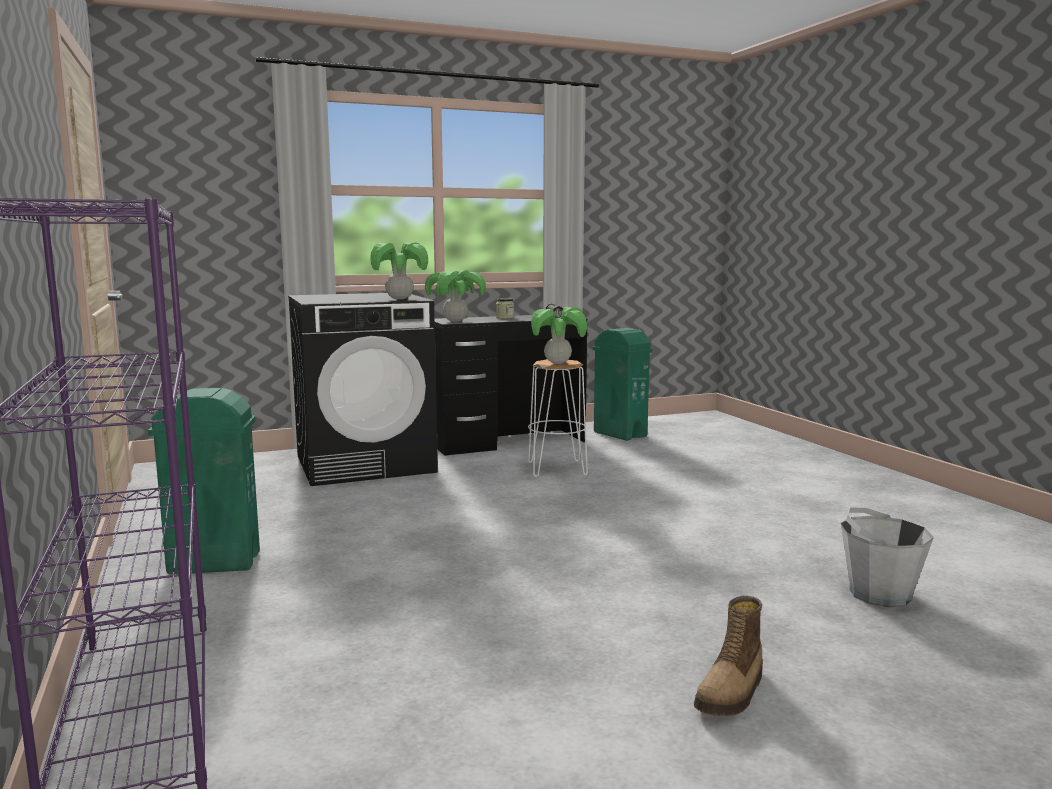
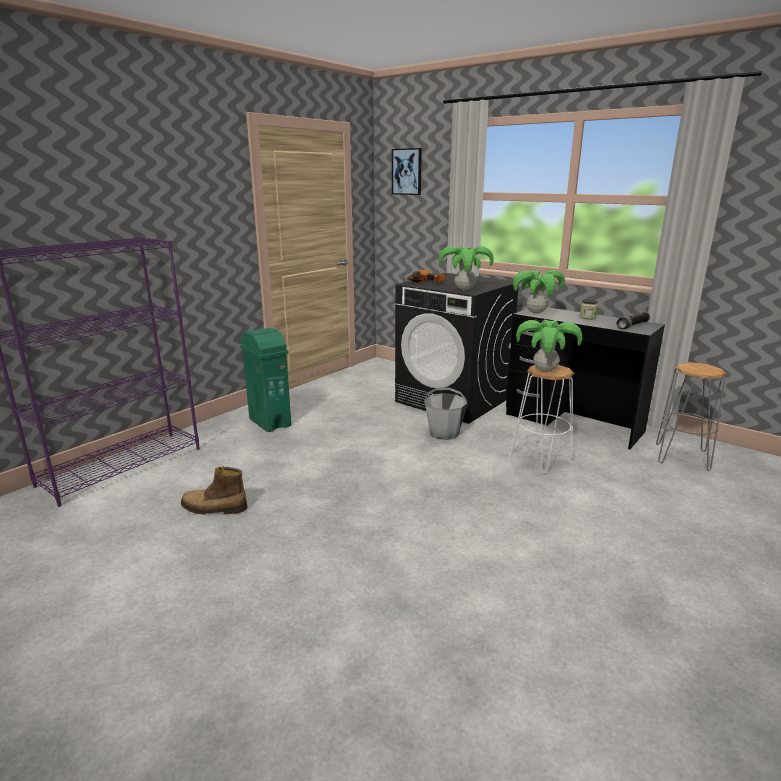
camera: 60 degrees right, 10 degrees up
(179, 153) = (407, 171): none -> picture
(330, 300) = (426, 283): none -> power drill
(619, 434) = (682, 457): green trash can -> grey stool
(731, 693) = (193, 635): boot -> boot (214, 509)
(879, 594) = (428, 698): grey bucket -> grey bucket (444, 433)

